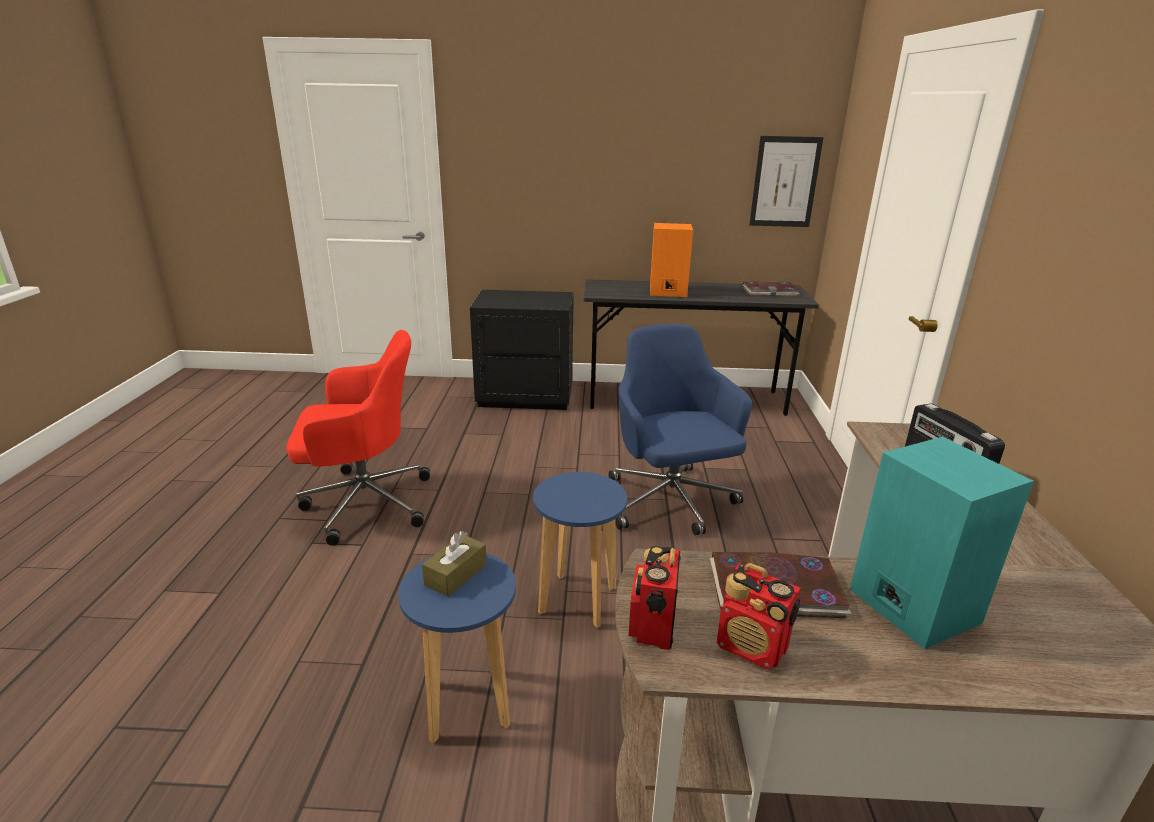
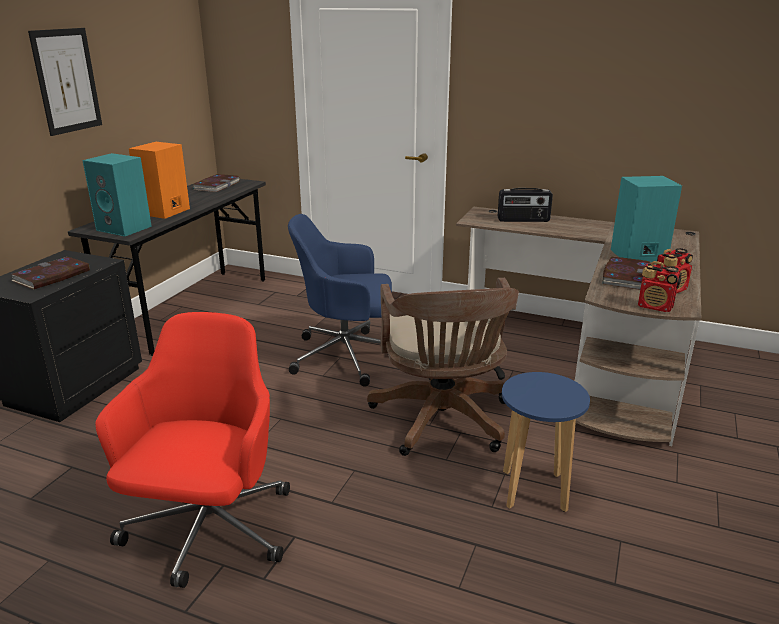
camera: 70 degrees left, 0 degrees up
(456, 574) = (532, 392): brown tissue box -> none
(519, 301) = (52, 276): none -> book
(577, 600) = (443, 422): blue stool -> brown office chair
(611, 290) = (125, 228): none -> turquoise speaker
(785, 182) = (182, 89): picture -> picture (67, 81)

